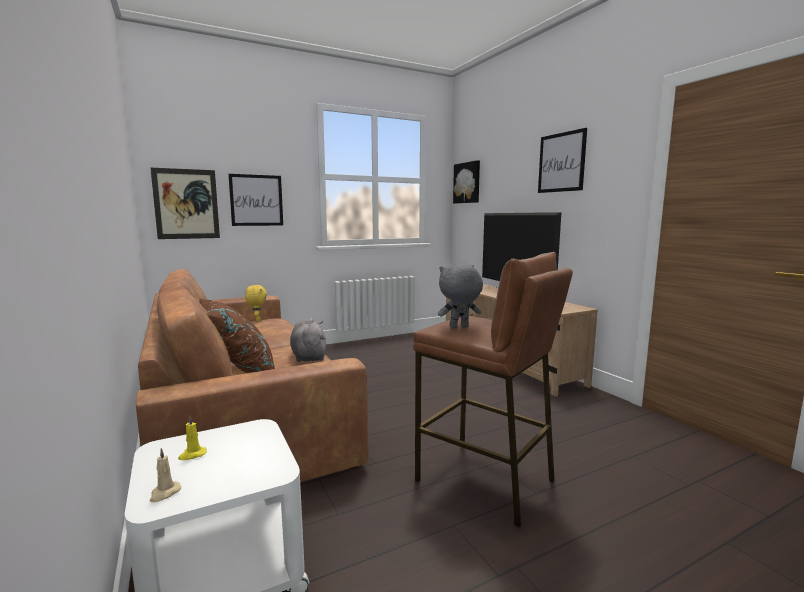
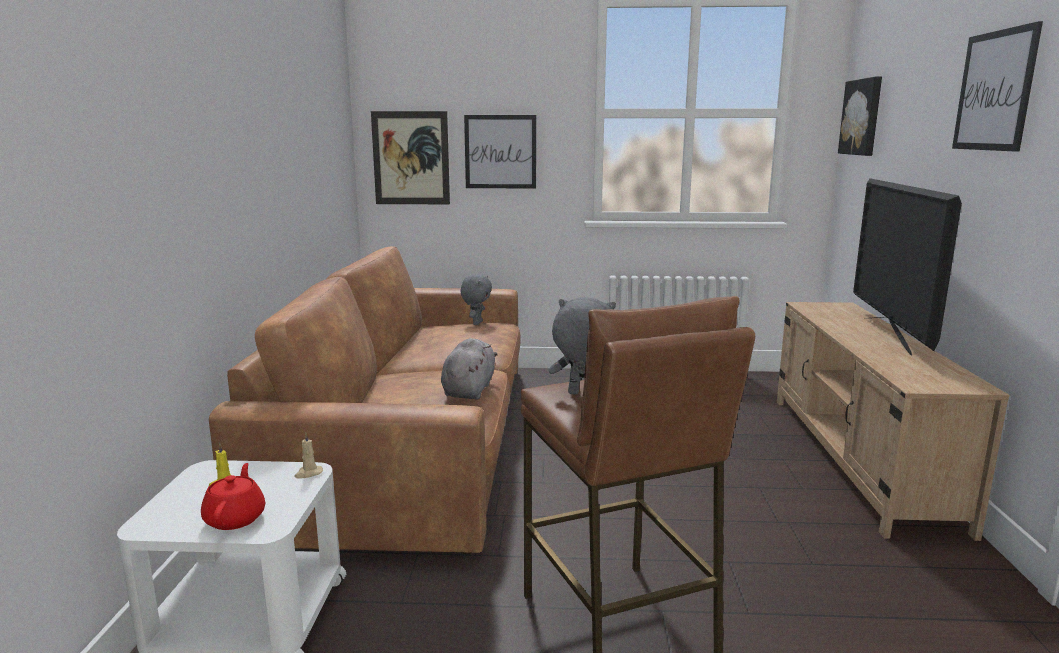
camera: 30 degrees right, 5 degrees up
(164, 493) = (164, 517): beige candle -> beige candle (308, 473)
(238, 370) = (380, 393): brown pillow -> none
(238, 473) = (236, 518): none -> red teapot
(257, 320) = (476, 323): yellow plush toy -> grey plush toy

